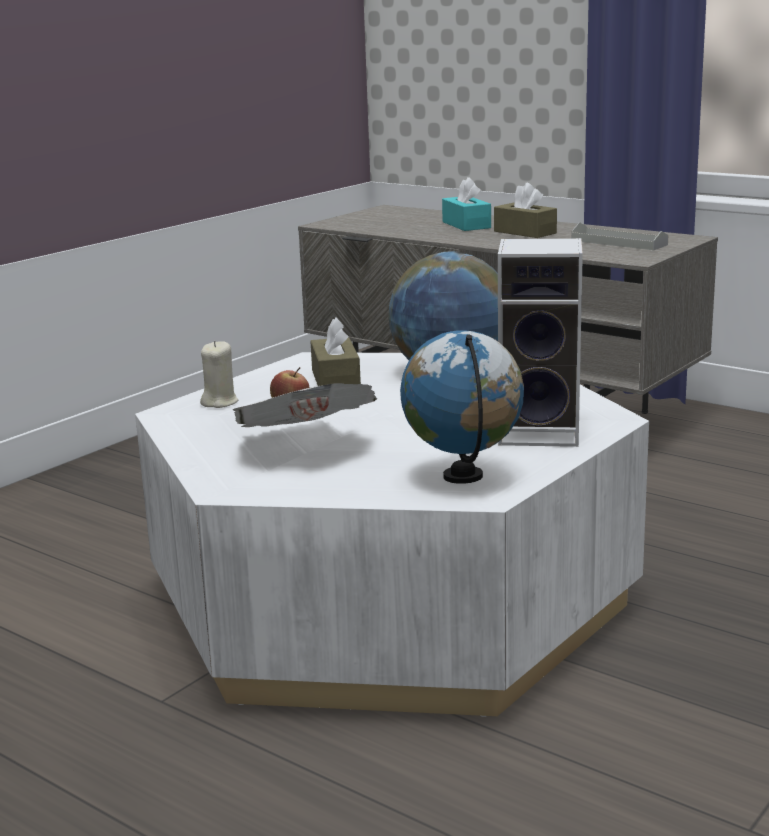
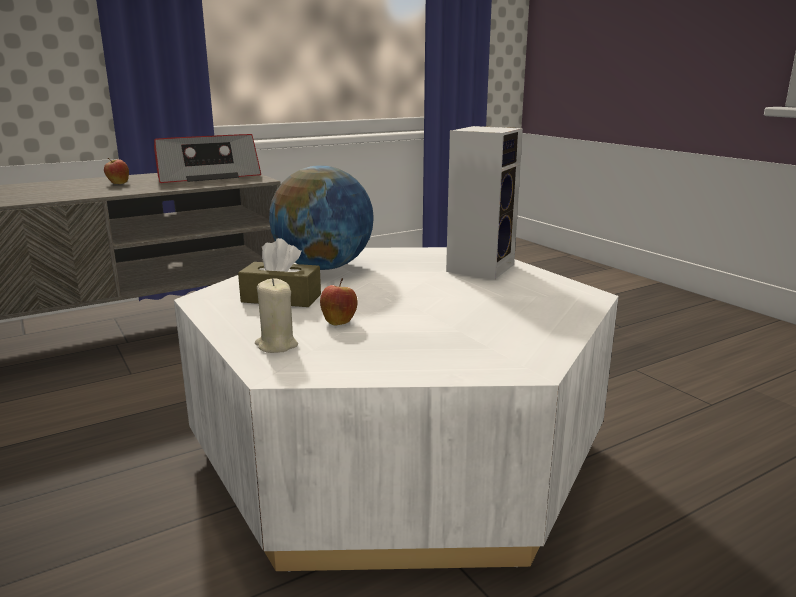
camera: 70 degrees left, 0 degrees up
(306, 445) = (442, 327): newspaper -> none
(463, 476) = (550, 295): globe -> none
(466, 225) = (48, 188): turquoise tissue box -> none
(525, 232) = (118, 183): brown tissue box -> apple
(618, 242) = (207, 176): grey tray -> radio

